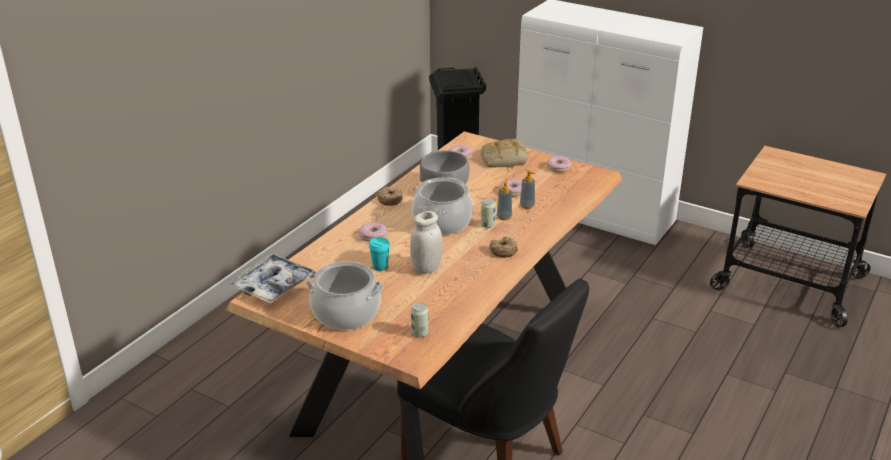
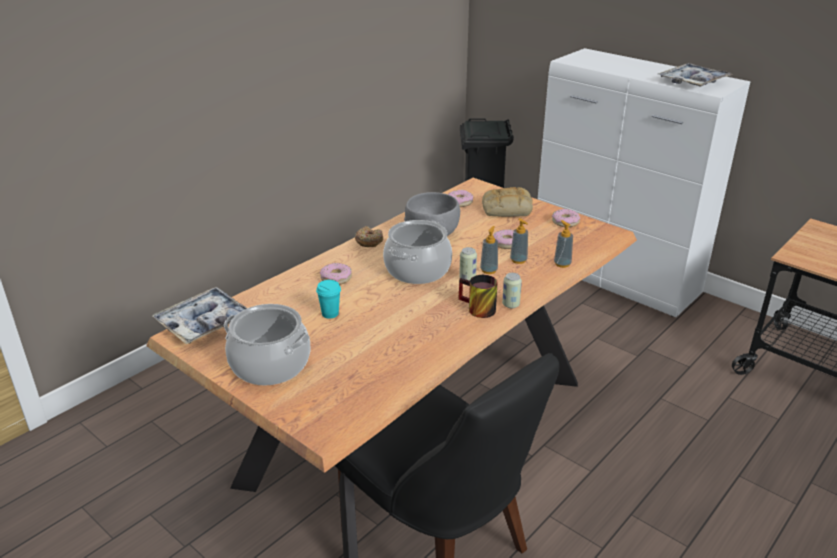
camera: 10 degrees right, 0 degrees up
(419, 333) = (345, 399): can -> can (510, 304)
(426, 268) = (381, 321): white jar -> none
(503, 251) = (476, 309): donut -> mug
(565, 205) = (562, 264): none -> soap dispenser
(654, 31) = (693, 82): none -> tray

